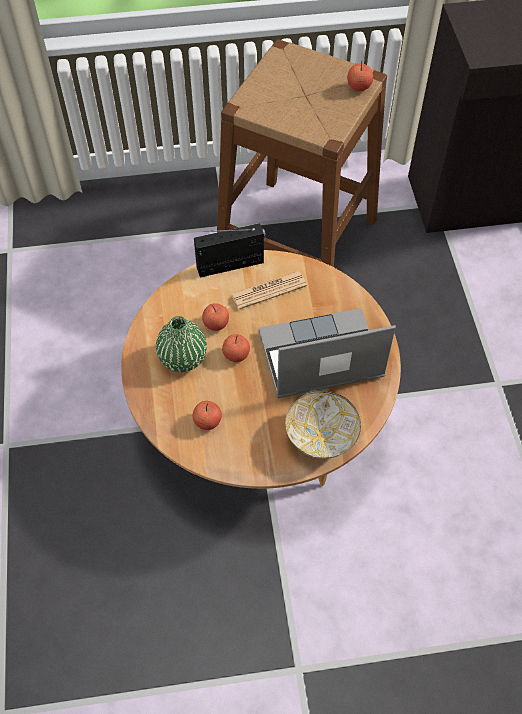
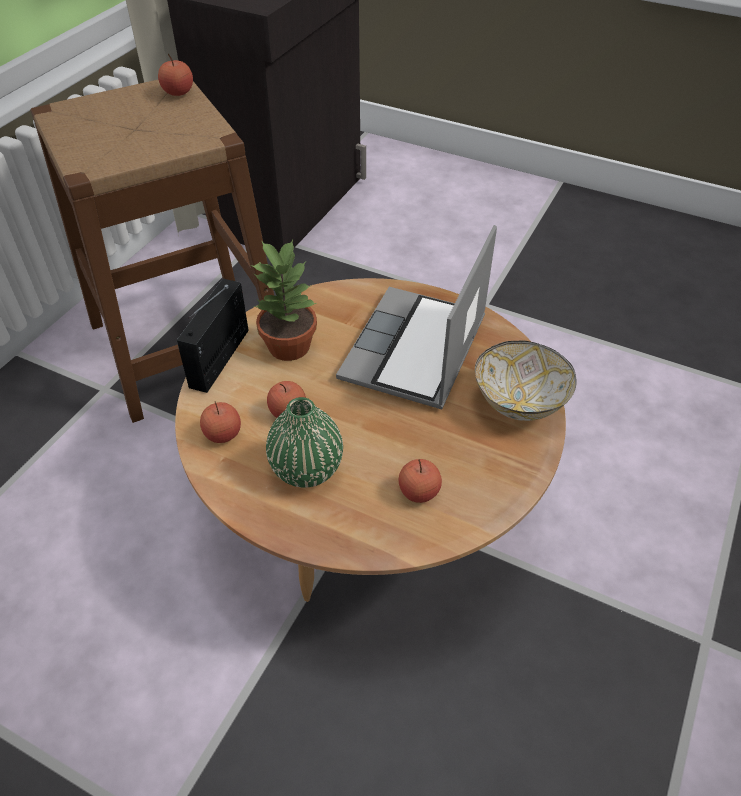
camera: 55 degrees left, 10 degrees down
(236, 355) = (348, 416): apple -> apple (223, 434)
(268, 290) = (289, 345): newspaper -> potted plant

